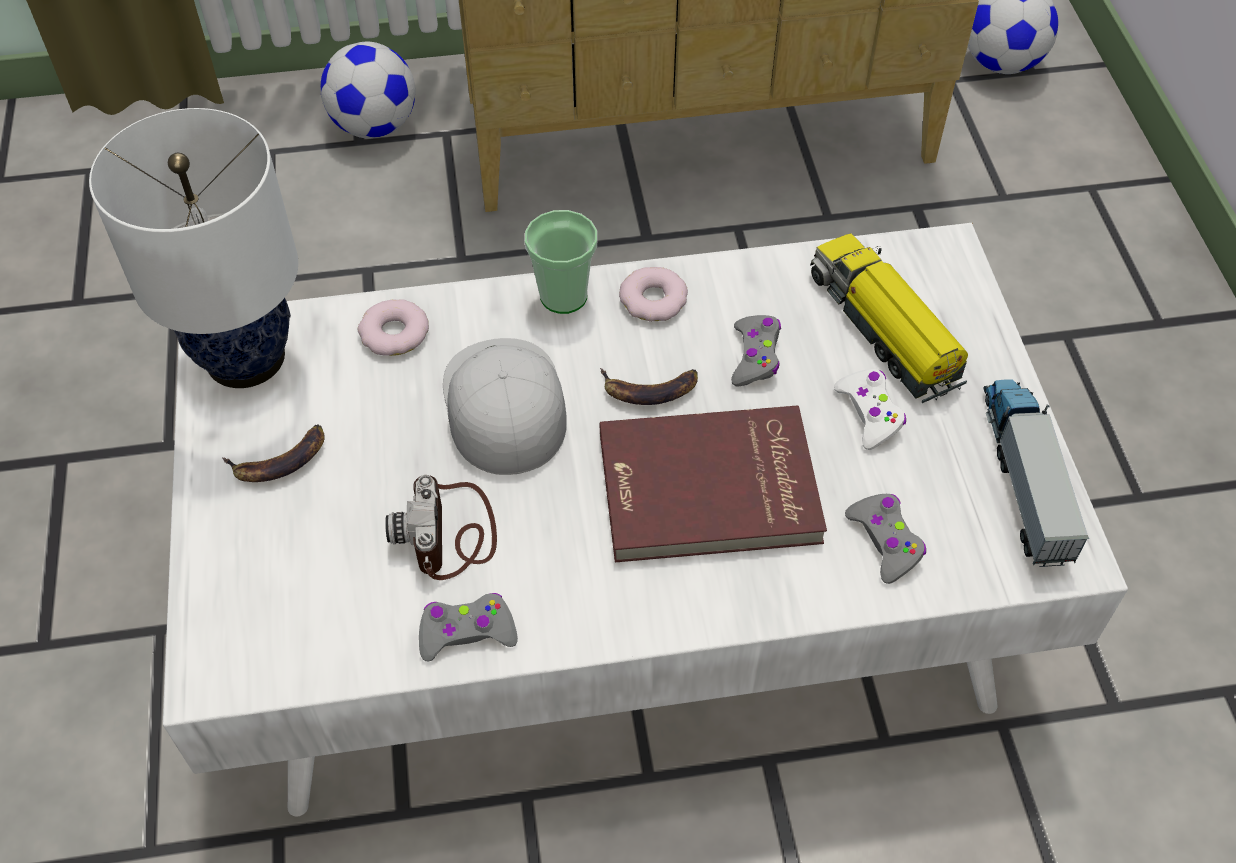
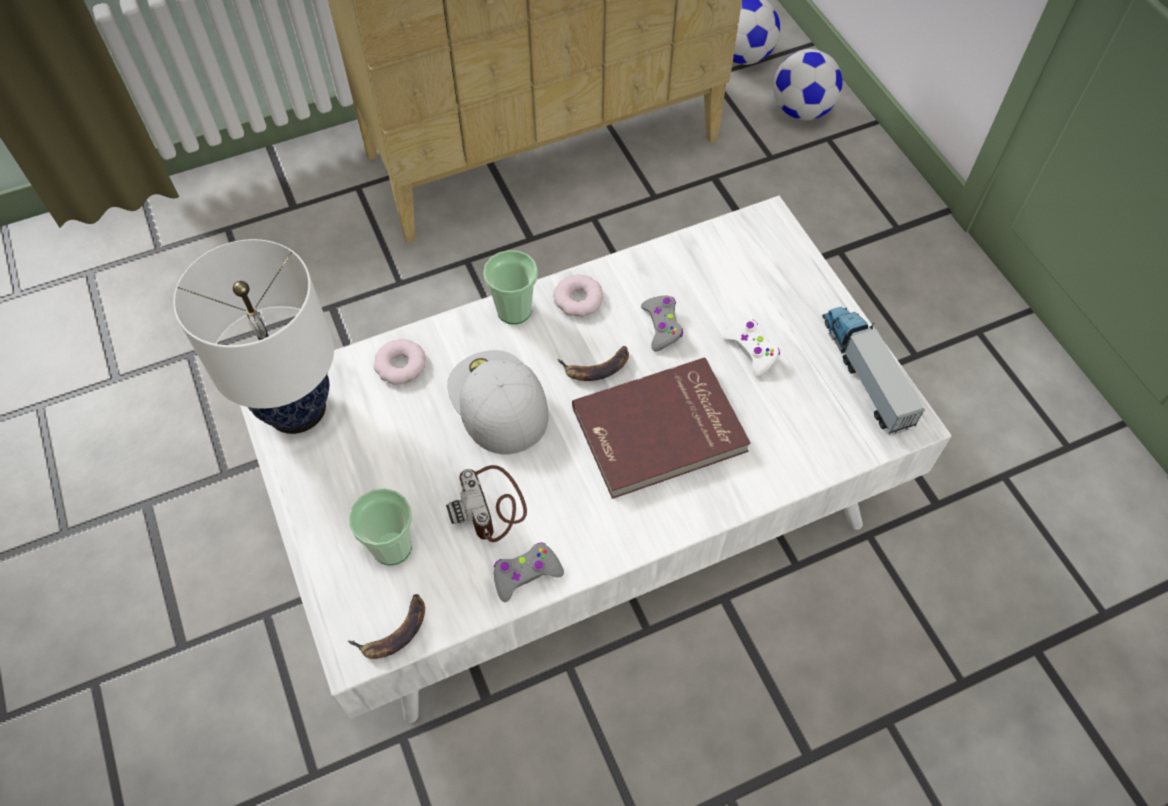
camera: 15 degrees left, 5 degrees up
(280, 460) = (349, 480): banana -> banana (394, 630)
(304, 555) = (392, 546): none -> cup
(374, 126) = (301, 192): football -> football (801, 110)
(884, 330) = (744, 287): toy truck -> none
(885, 541) = (788, 440): grey game controller -> none

